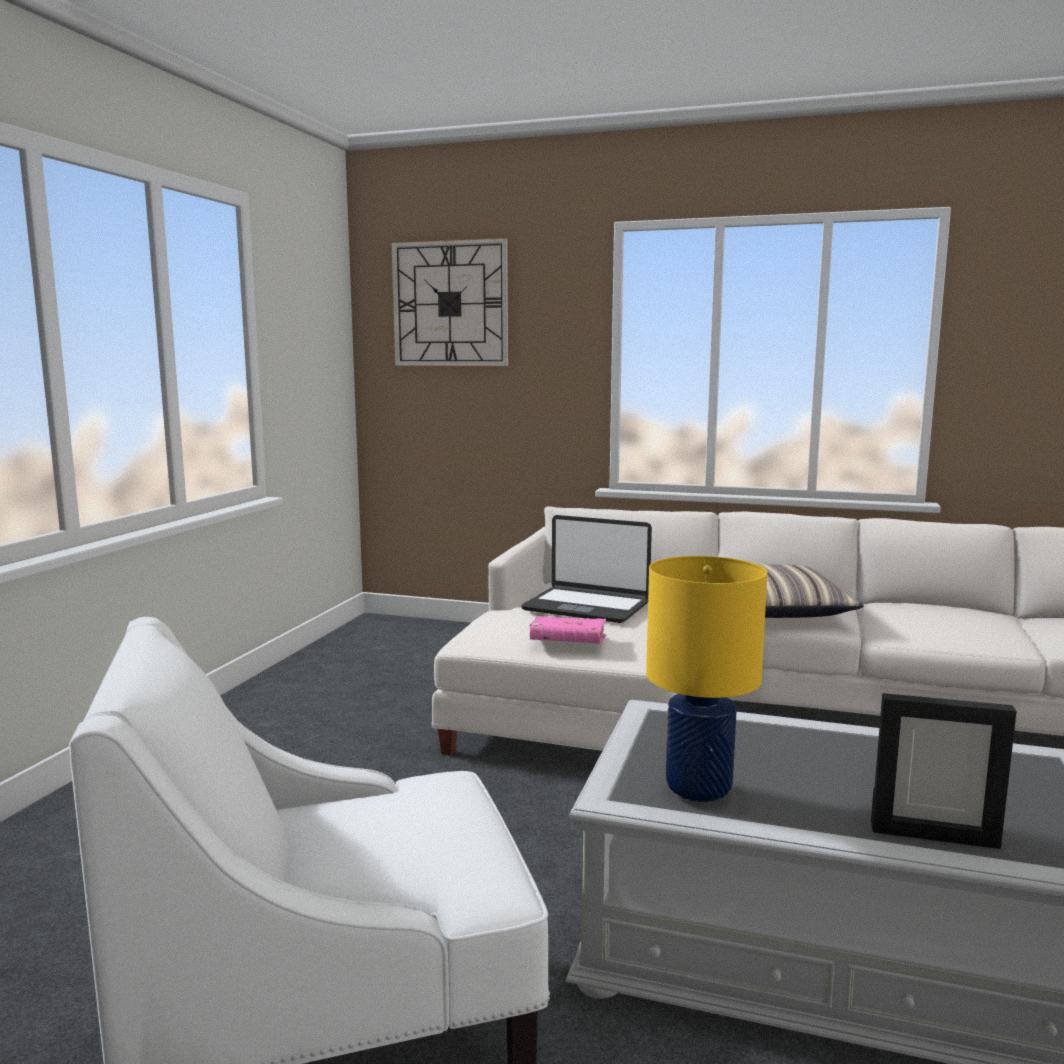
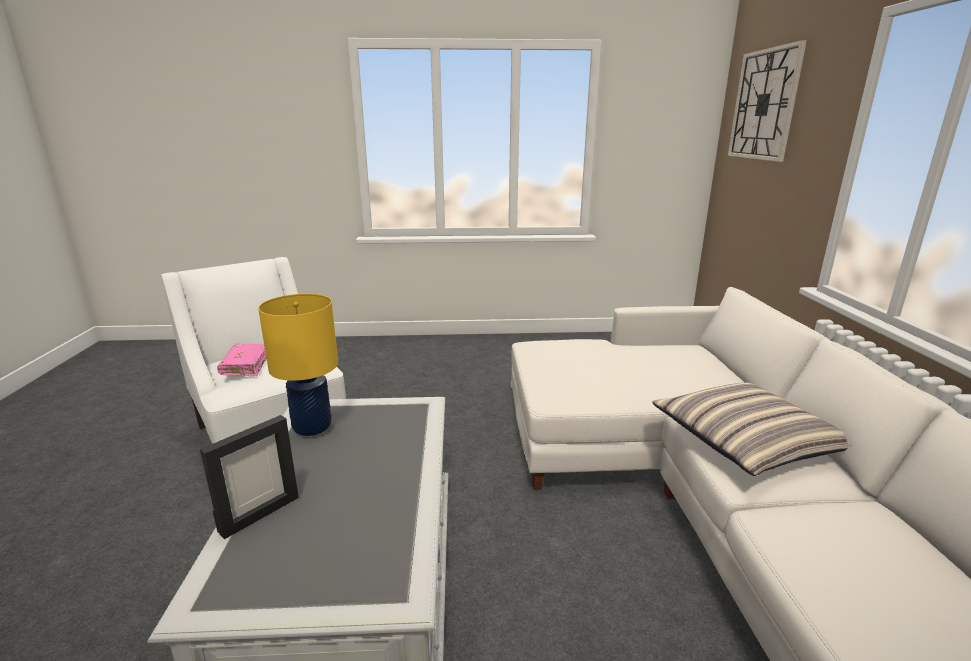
camera: 70 degrees right, 10 degrees up
(567, 641) = (549, 367): pink book -> pink book (245, 366)
(586, 606) = (630, 361): laptop -> none
(933, 835) = (260, 514): picture frame -> picture frame turned 135 degrees counterclockwise

